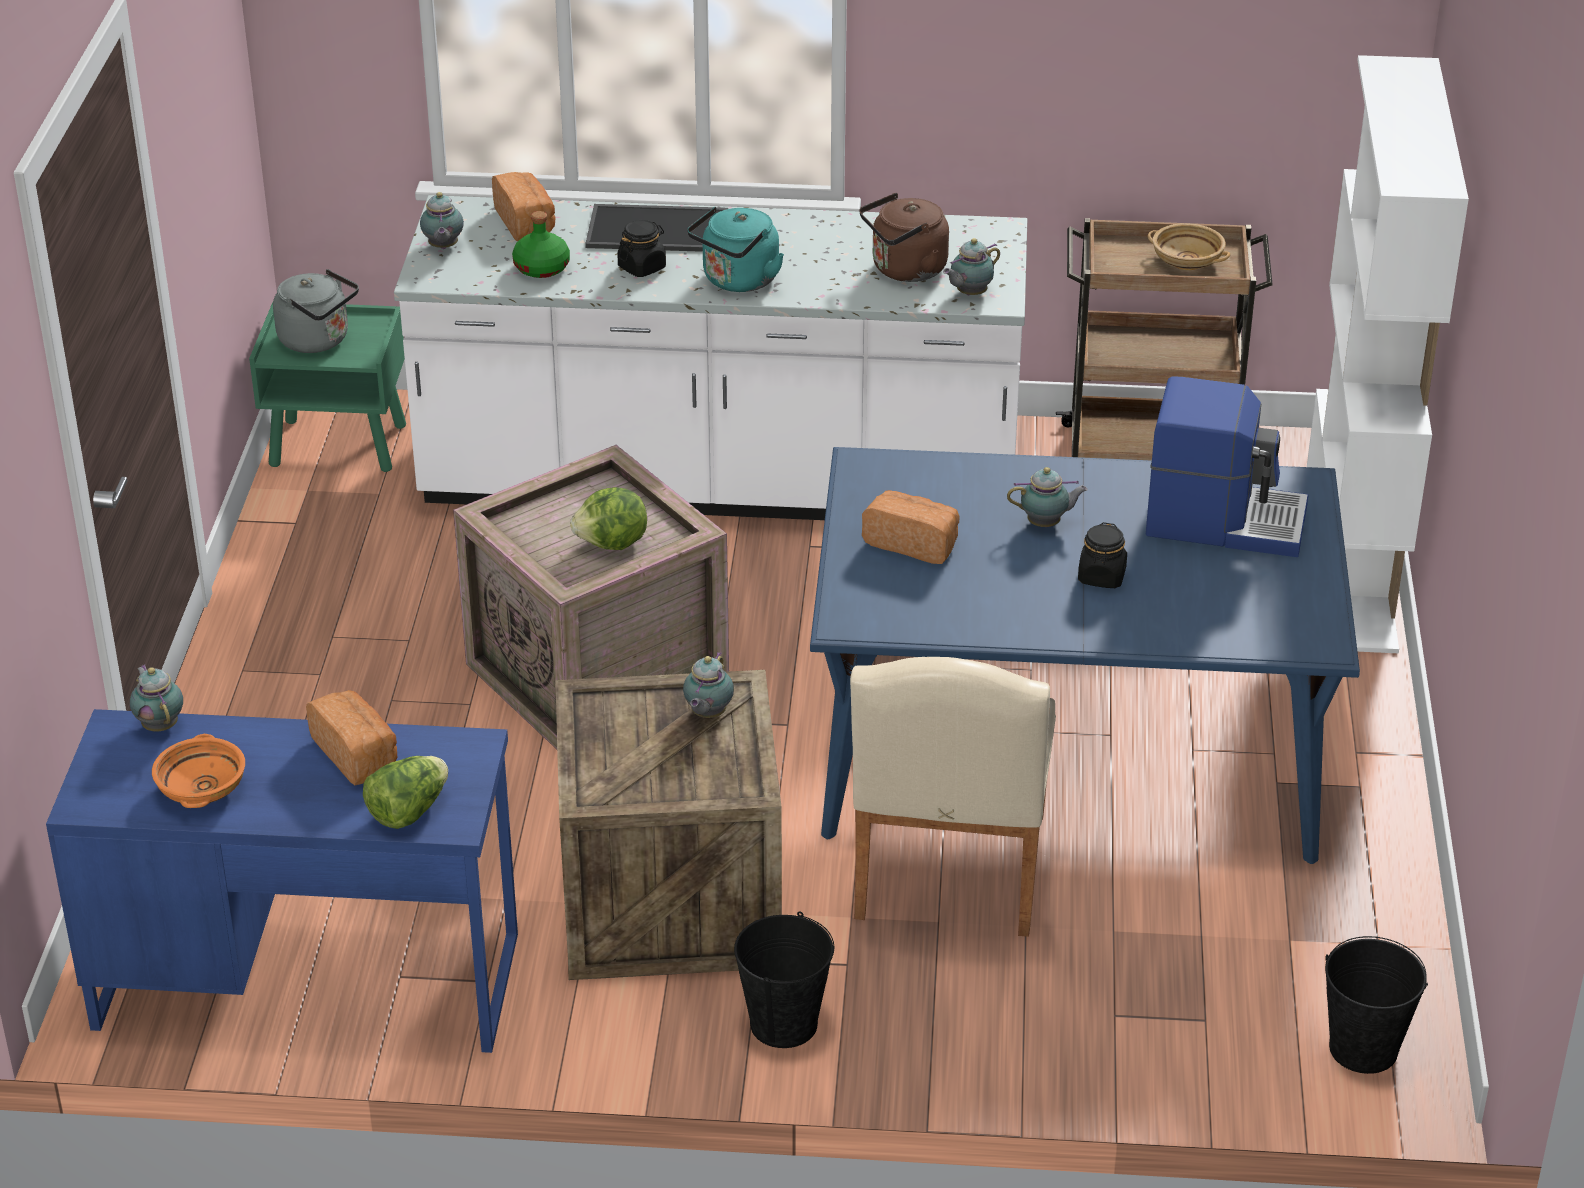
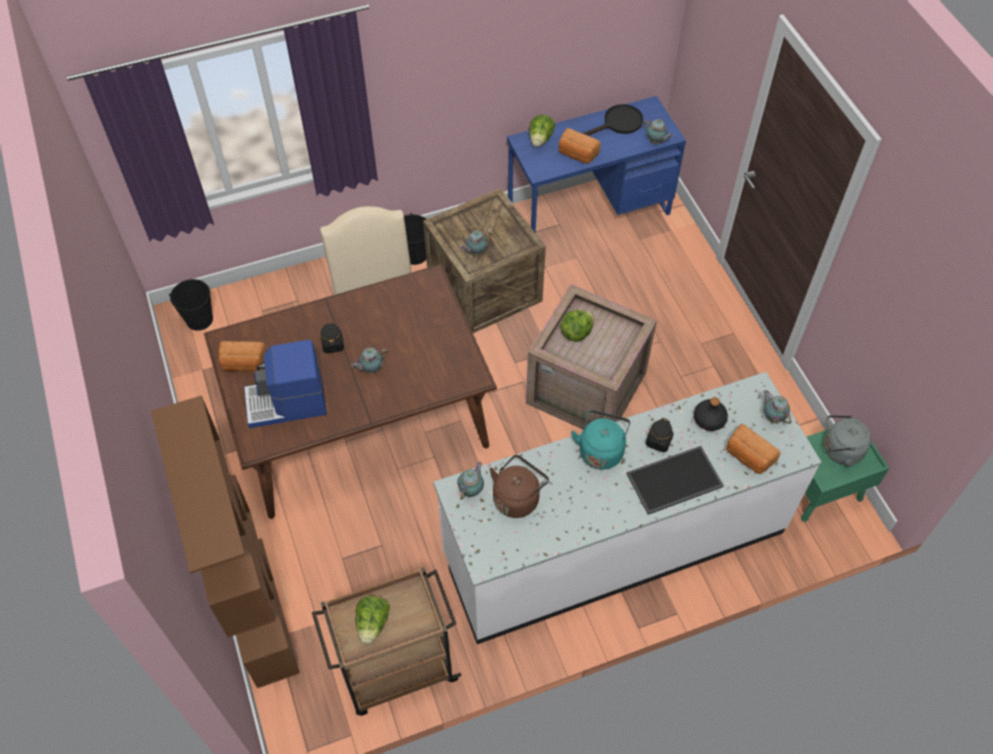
camera: 155 degrees right, 20 degrees up
(201, 788) = (618, 124): orange bowl -> black frying pan
(542, 268) = (709, 420): green bottle -> black bottle
(707, 715) = (475, 252): teapot -> teapot turned 120 degrees counterclockwise
(913, 543) = (426, 334): bread -> bread (243, 364)
(1066, 752) = (361, 423): blue dining table -> brown dining table
(1186, 261) = (372, 624): beige bowl -> lettuce
(1351, 570) = (258, 610): white bookcase -> brown bookcase

